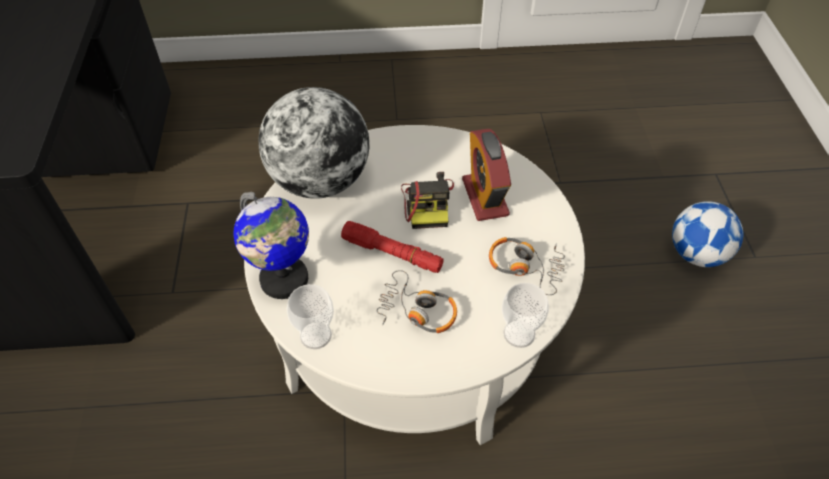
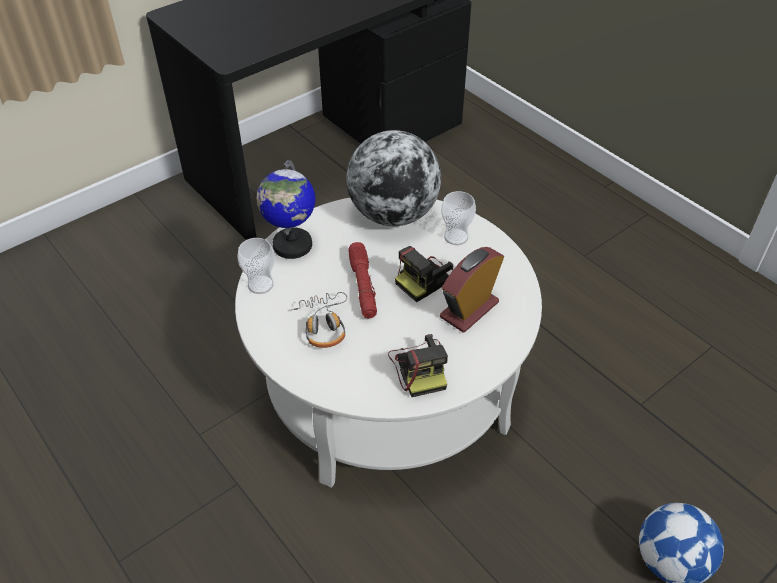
camera: 55 degrees right, 5 degrees down
(519, 334) = (351, 393): cup -> cup (456, 237)
(525, 267) = (420, 367): headphones -> camera

